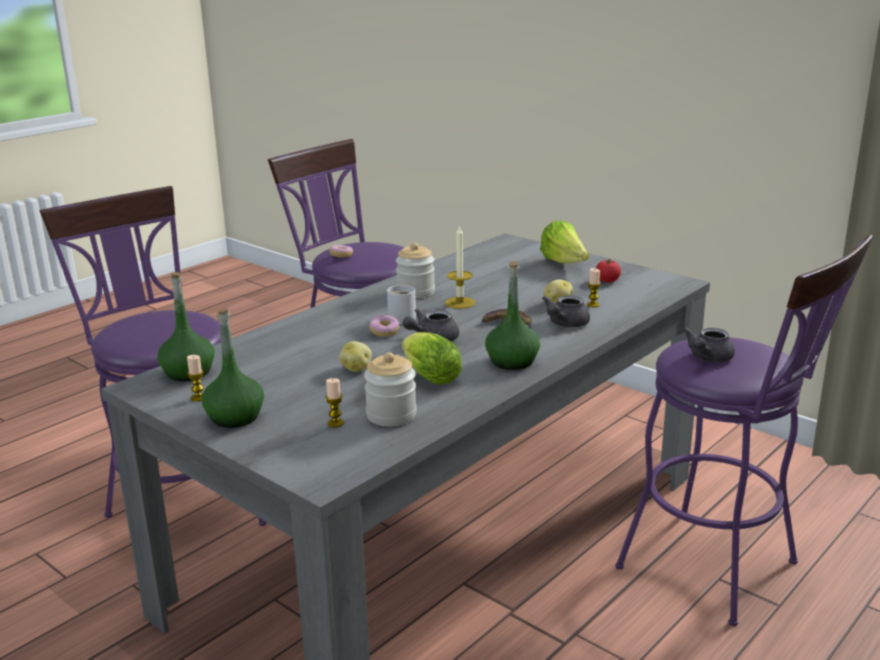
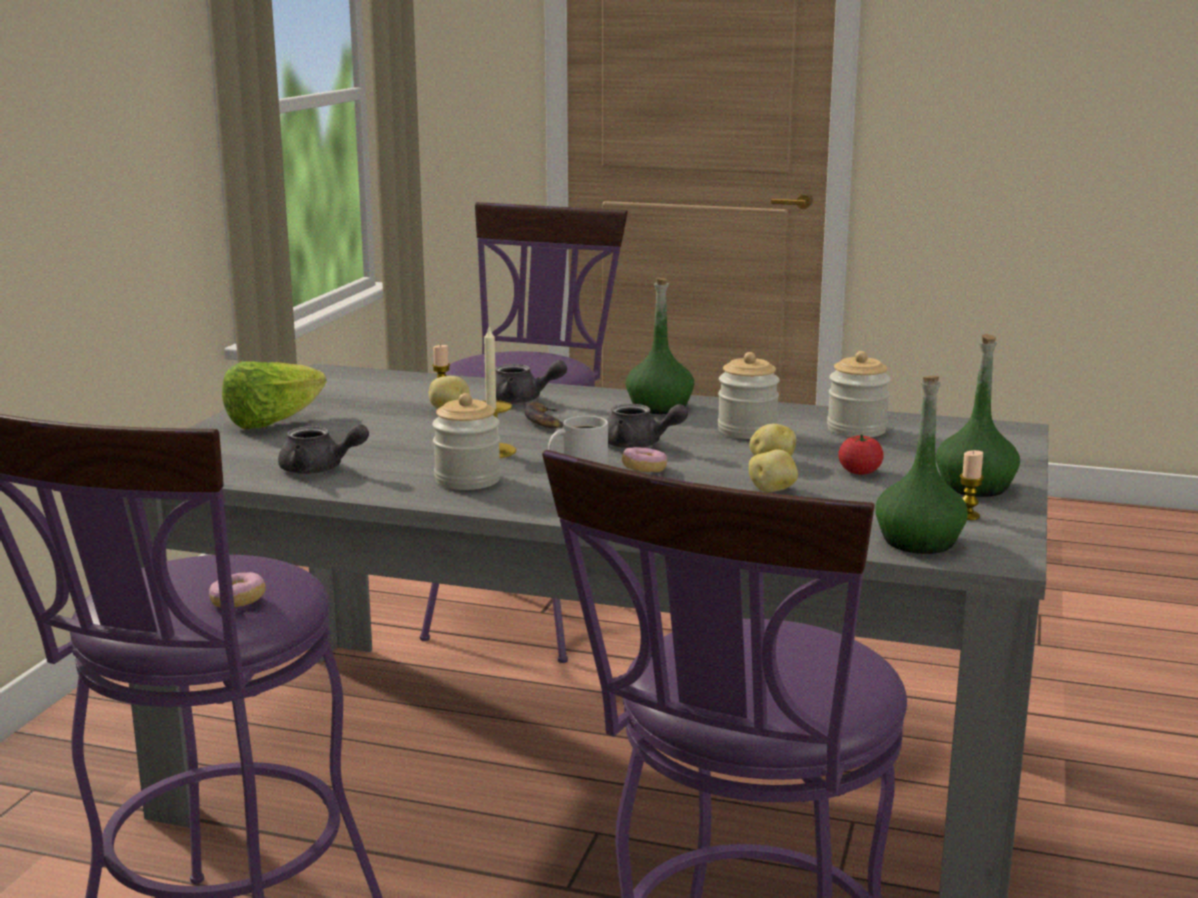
camera: 115 degrees left, 5 degrees down
(309, 356) = (773, 490): none -> potato
(335, 423) = (910, 445): candle -> none
(428, 377) = (747, 431): lettuce -> jar
(607, 281) = (340, 398): tomato -> tomato (859, 472)
(707, 358) = (530, 368): grey teapot -> grey teapot (319, 469)

